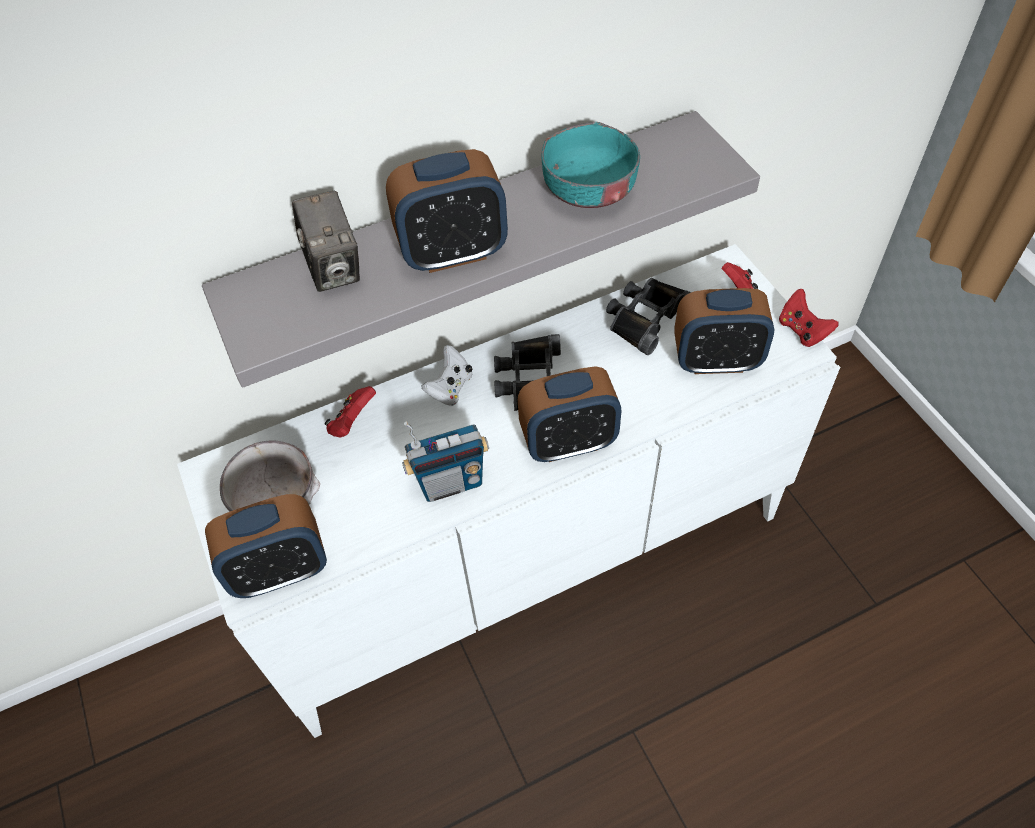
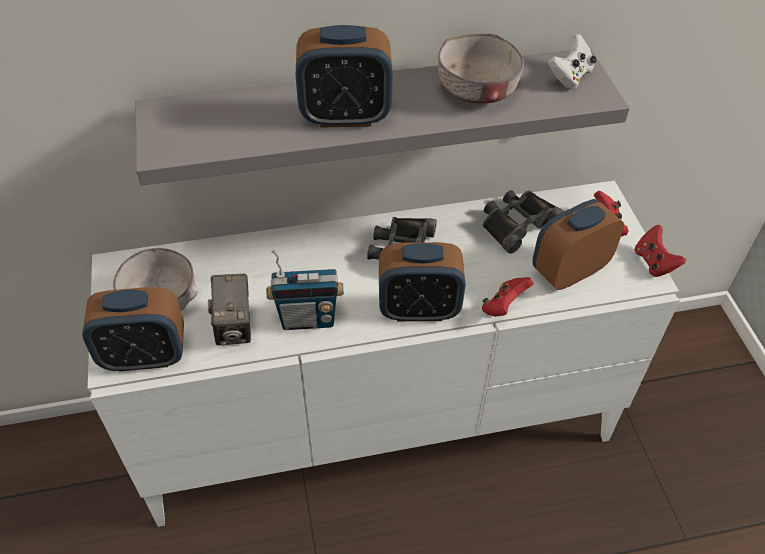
camera: 10 degrees right, 5 degrees down
(334, 268) = (244, 109): camera -> camera (235, 327)
(352, 423) = (243, 254): red game controller -> red game controller (503, 306)
(450, 388) = (332, 244): white game controller -> white game controller (569, 76)
(589, 190) = (476, 90): turquoise bowl -> grey bowl
(716, 361) = (568, 271): alarm clock -> alarm clock turned 135 degrees clockwise

